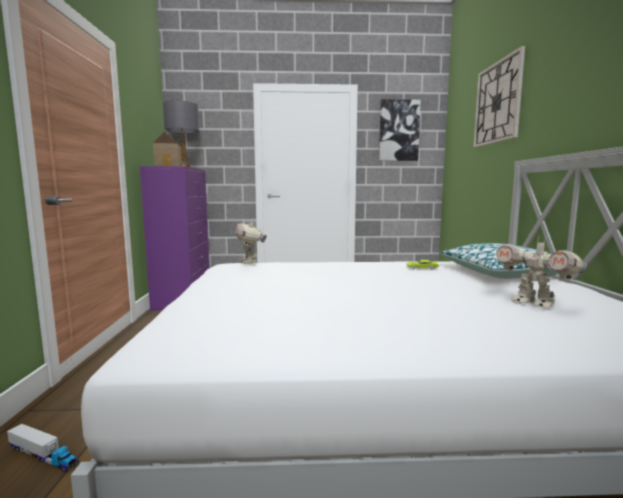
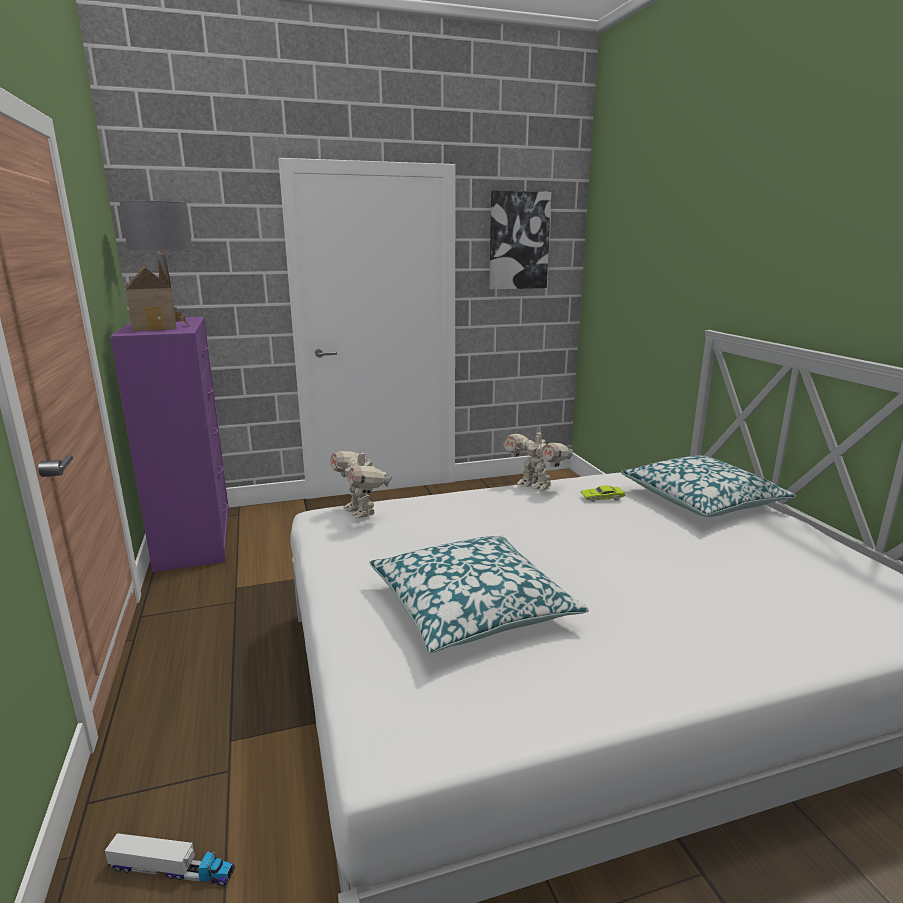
camera: 15 degrees left, 10 degrees up
(278, 302) = (471, 607): none -> pillow
(497, 102) = (678, 231): wall clock -> none
(533, 303) = (763, 566): toy robot -> toy robot (535, 485)

